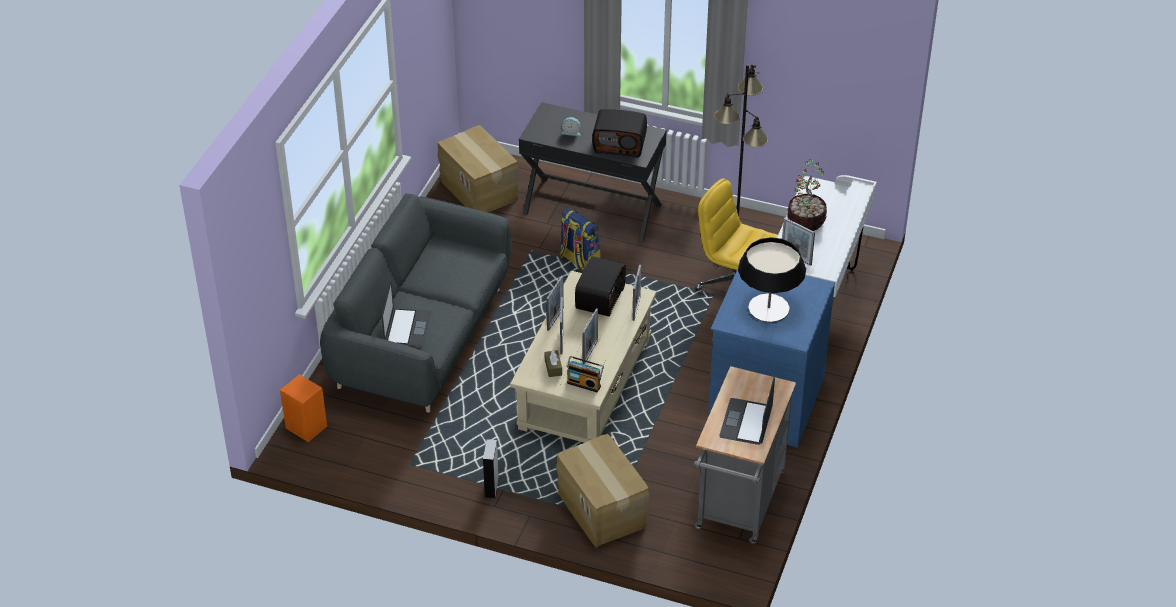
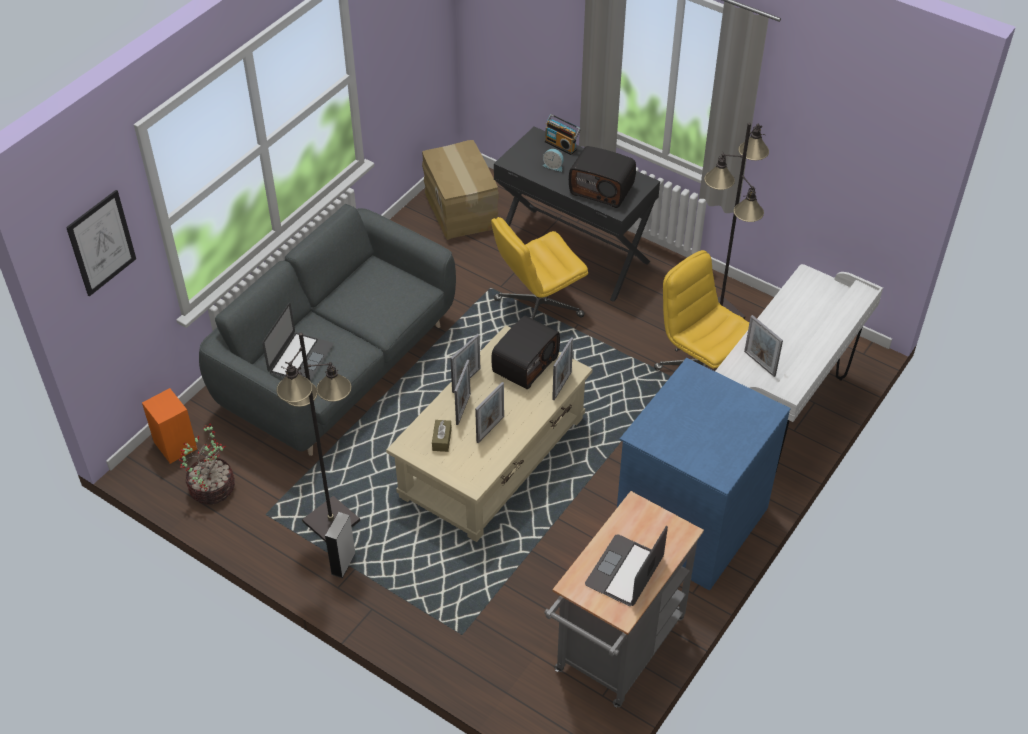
camera: 15 degrees right, 5 degrees up
(258, 246) = (101, 243): none -> picture
(467, 459) = (330, 521): none -> black floor lamp
(578, 260) = (537, 308): backpack -> yellow office chair
(584, 383) = (469, 467): radio -> radio (561, 145)
(603, 509) = (457, 619): cardboard box -> none
(768, 308) = (698, 426): table lamp -> none
(806, 220) = (786, 318): potted plant -> potted plant (213, 488)

